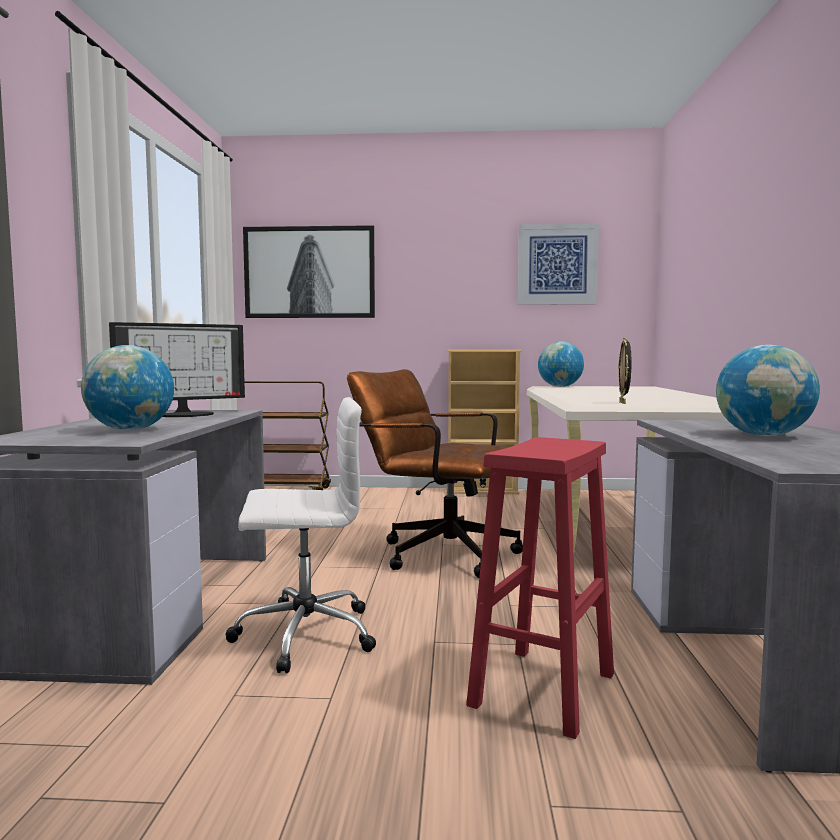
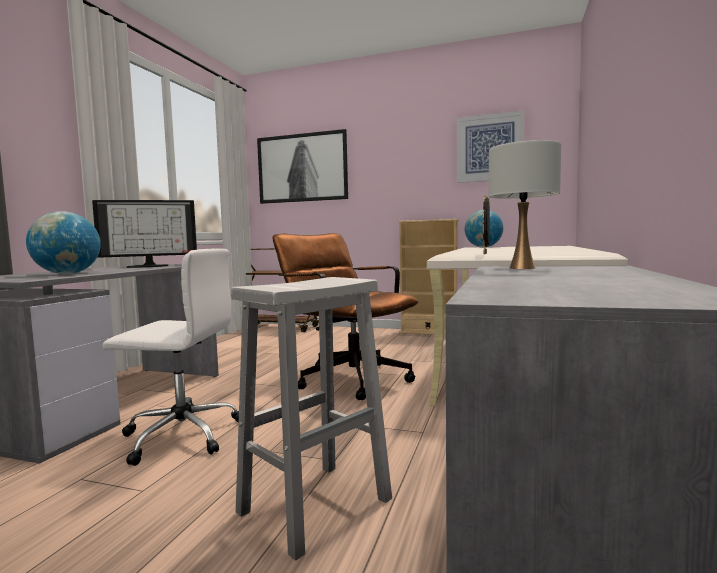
camera: 15 degrees right, 0 degrees up
(544, 688) = (317, 504): red stool -> white stool
(695, 423) = (521, 268): none -> white table lamp
(763, 436) = (555, 275): globe -> none

